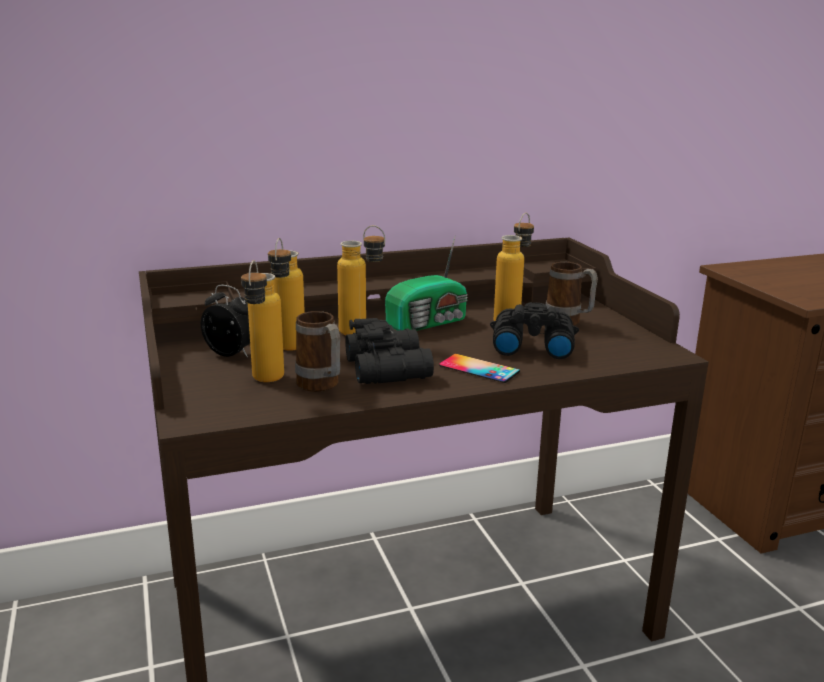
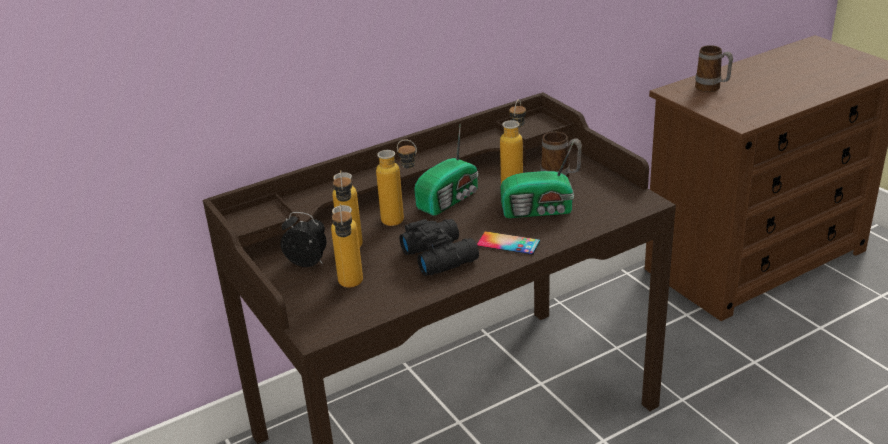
camera: 10 degrees left, 10 degrees up
(321, 387) = (397, 284): mug -> mug (712, 89)
(530, 345) = (539, 211): black binoculars -> radio

